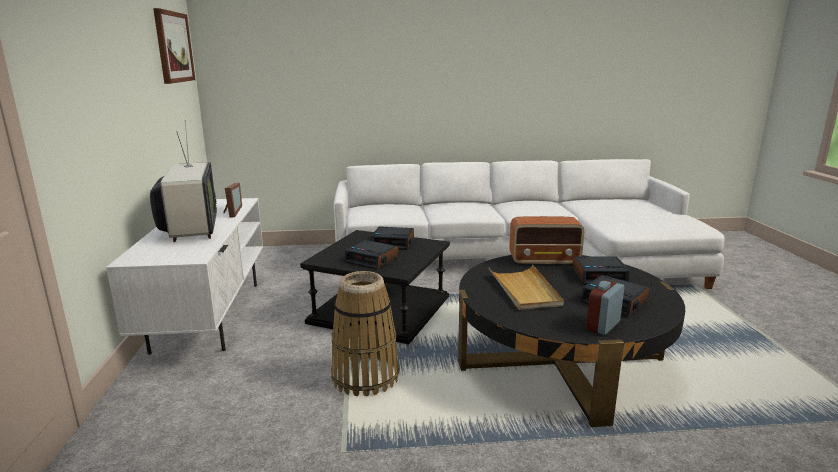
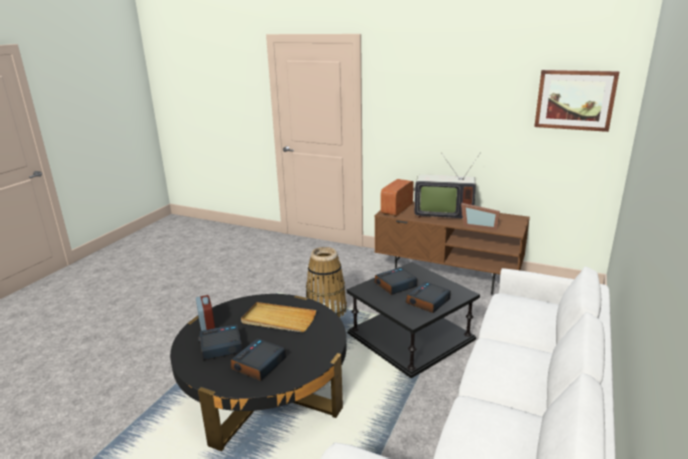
camera: 120 degrees right, 5 degrees up
(208, 315) = (448, 274): white tv stand -> brown tv stand
(545, 261) = (314, 353): radio -> radio (396, 210)

